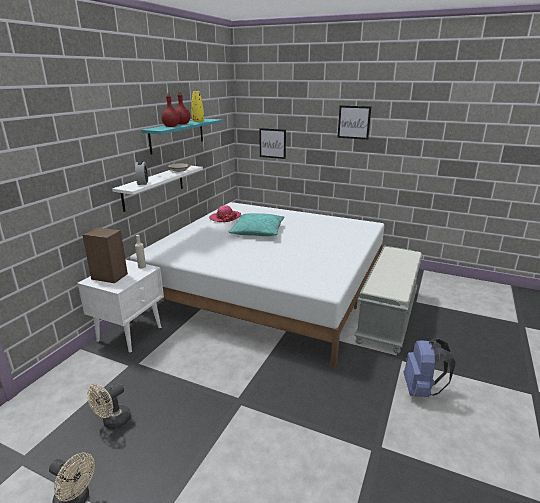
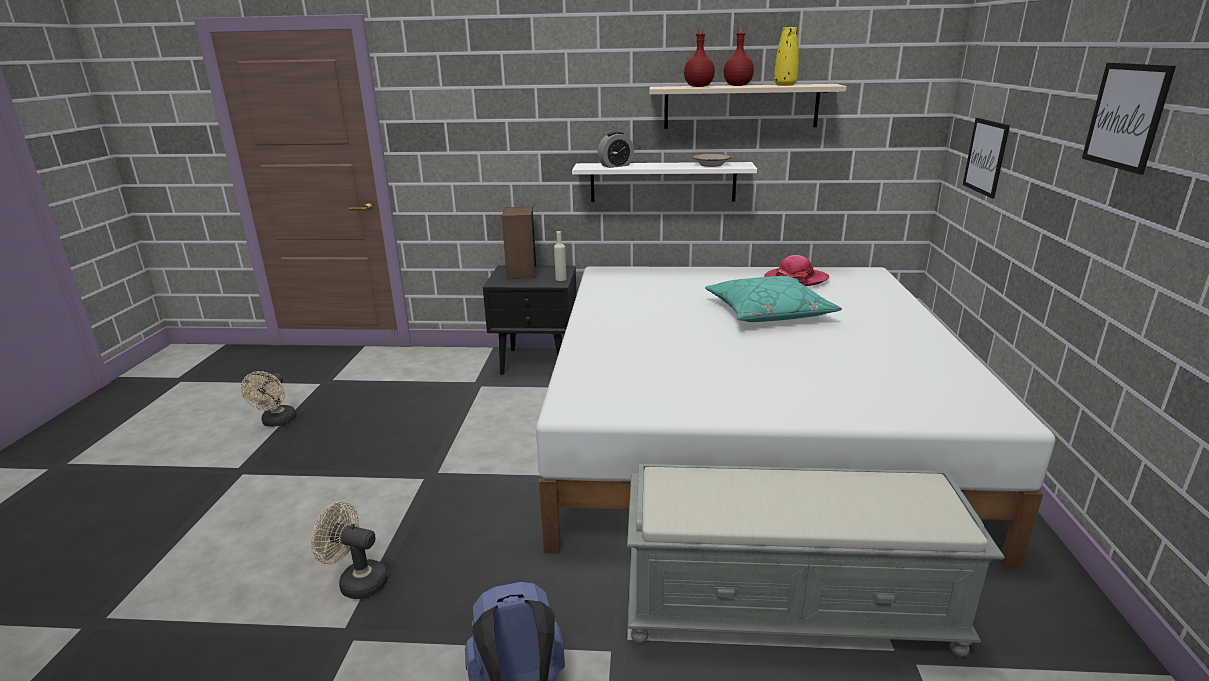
camera: 70 degrees right, 0 degrees up
(113, 422) = (379, 405): beige fan -> beige fan (357, 581)
(130, 333) = (538, 362): white nightstand -> black nightstand
(177, 135) = (741, 106): turquoise shelf -> beige shelf

